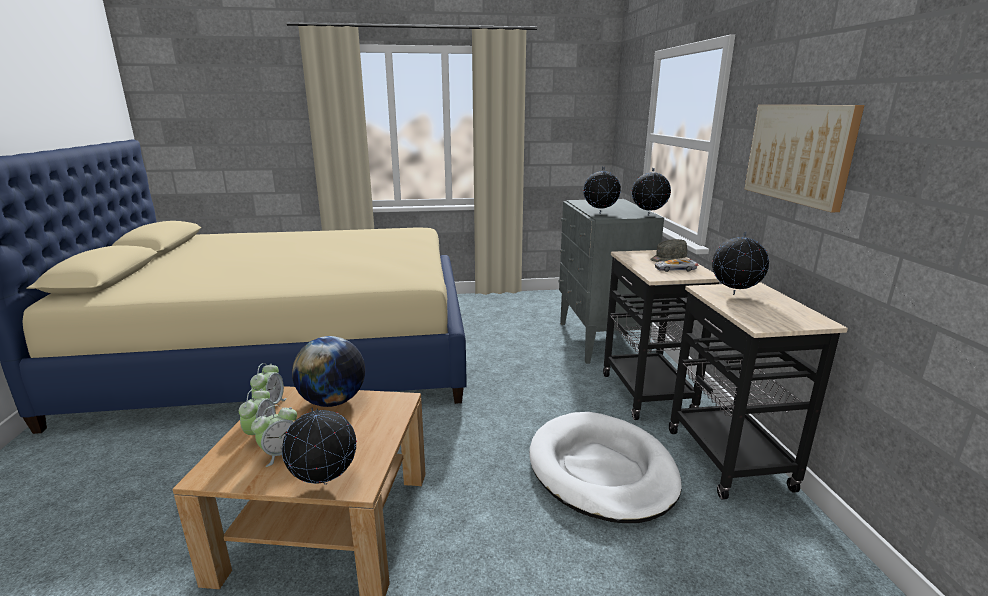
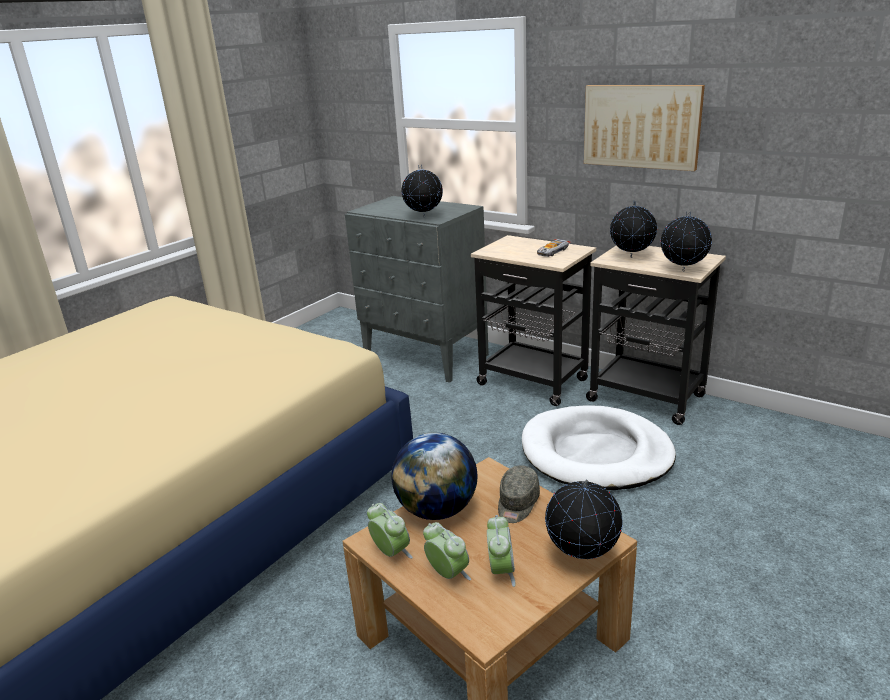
camera: 45 degrees left, 5 degrees up
(648, 215) = (466, 207): globe -> globe (683, 270)
(667, 259) = (526, 245): grey cap -> grey cap (517, 504)

